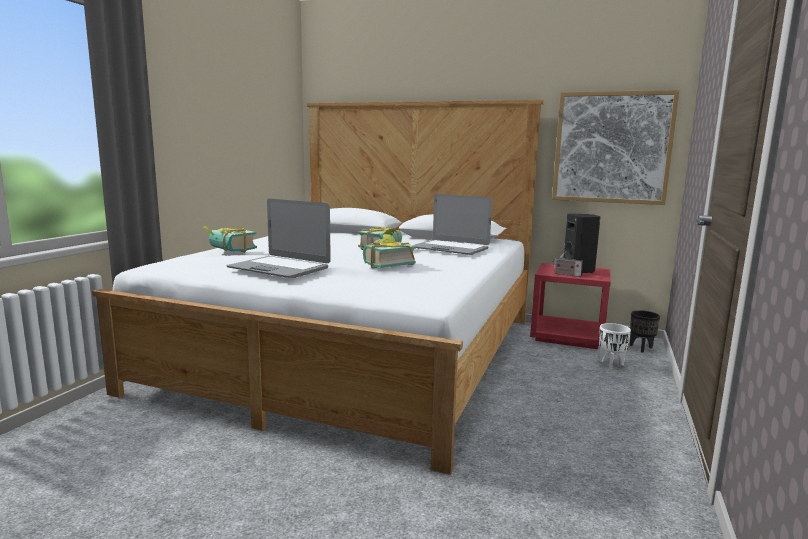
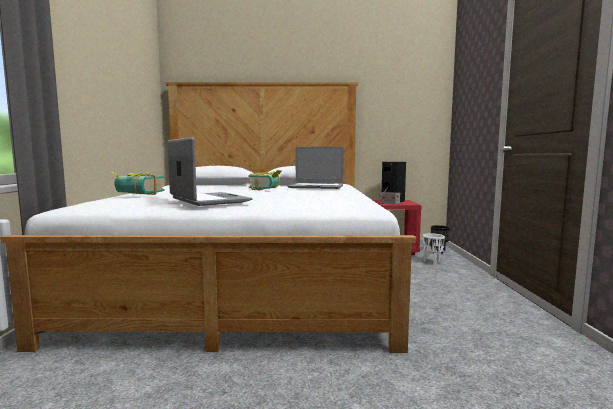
camera: 20 degrees left, 5 degrees down
(279, 268) = (209, 200): laptop -> laptop turned 135 degrees counterclockwise
(386, 264) = (290, 195): book -> none
(612, 147) = (404, 116): picture -> none

